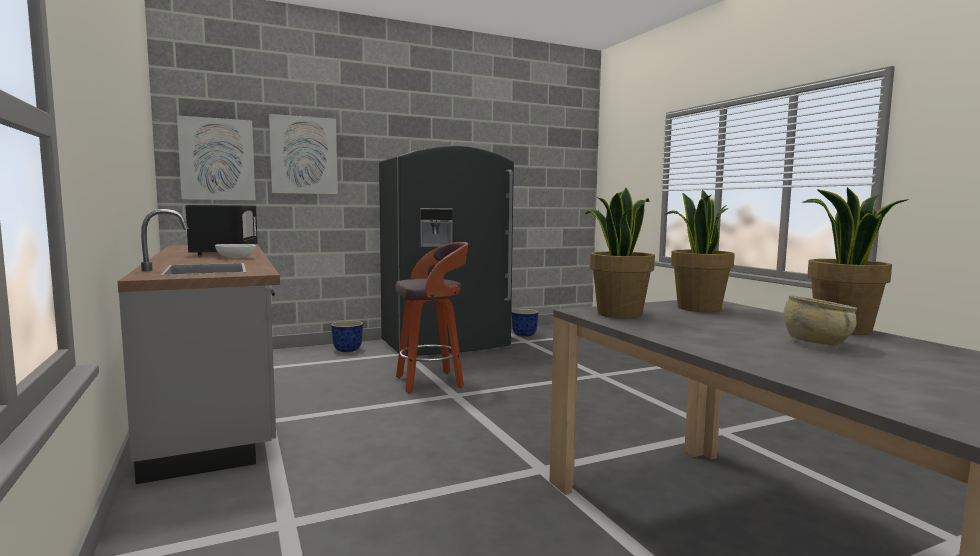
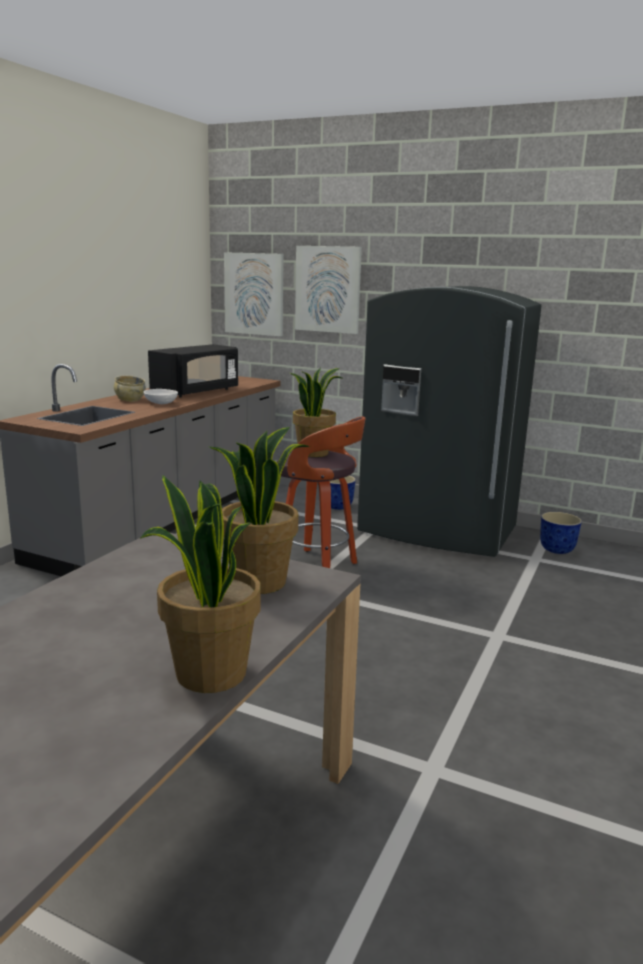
camera: 50 degrees right, 10 degrees up
(618, 314) = (163, 555): potted plant -> potted plant (313, 453)
(816, 343) = (96, 663): beige bowl -> beige bowl (130, 400)

